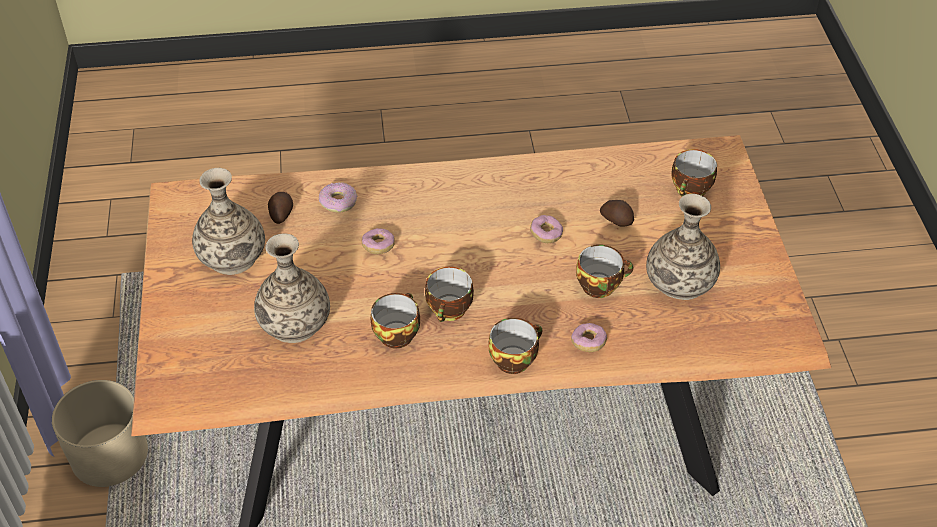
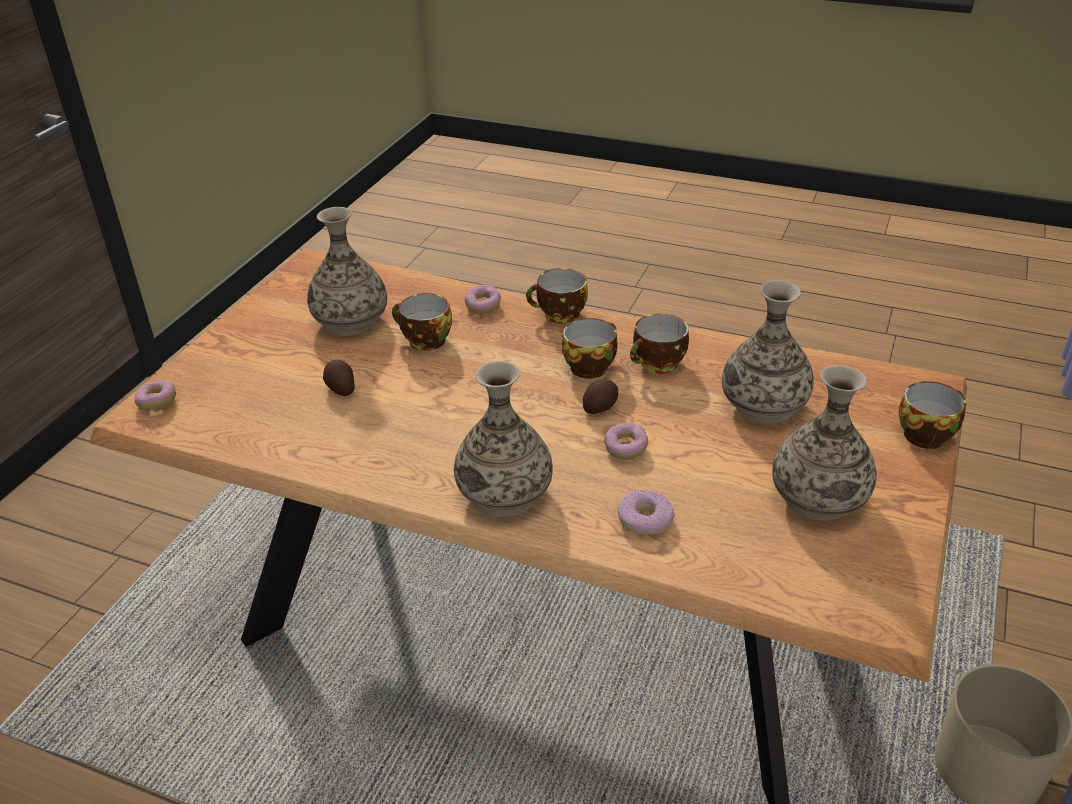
camera: 150 degrees left, 10 degrees down
(281, 214) = (732, 531): potato -> potato (601, 407)
(436, 186) = (504, 493): none -> vase
(546, 234) = (428, 398): donut -> donut (157, 403)
(691, 190) = (231, 388): cup -> cup (926, 433)

